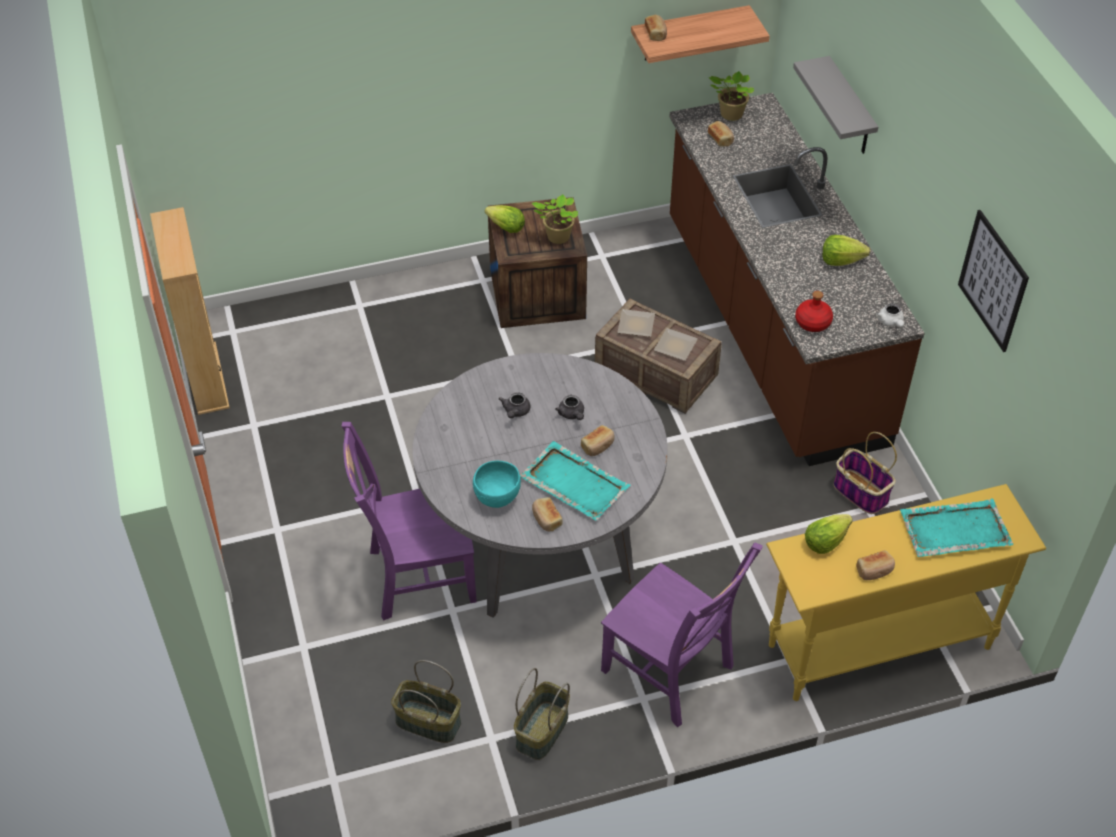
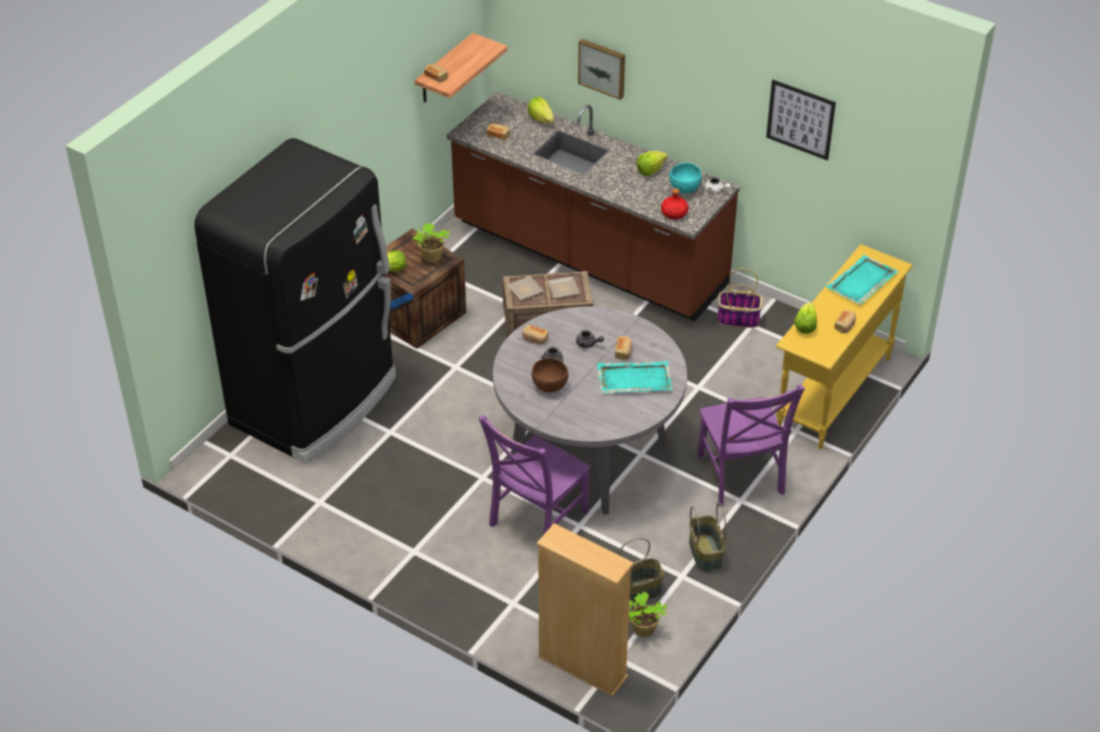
camera: 40 degrees left, 5 degrees down
(206, 378) = (249, 494): beige bookcase -> beige bookcase (582, 666)
(357, 325) = (316, 401): none -> black fridge
(480, 436) = (549, 386): none -> brown bowl
(497, 497) = (599, 413): turquoise bowl -> turquoise bowl (684, 189)
(546, 519) = (641, 407): bread -> bread (535, 339)
(671, 672) = (741, 477): purple chair -> purple chair turned 75 degrees clockwise
(730, 114) = (486, 118): potted plant -> potted plant (643, 630)
(785, 144) = (541, 119): none -> lettuce
(850, 109) = (602, 67): grey shelf -> picture

